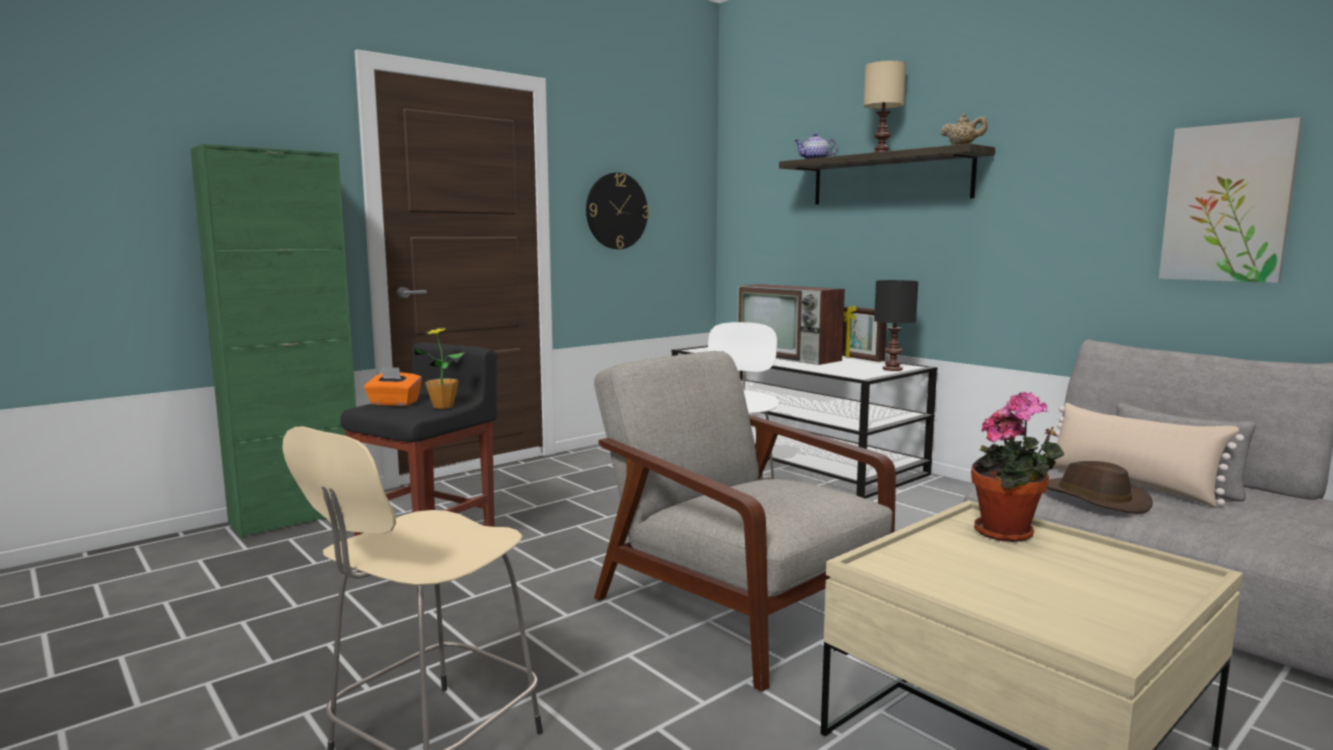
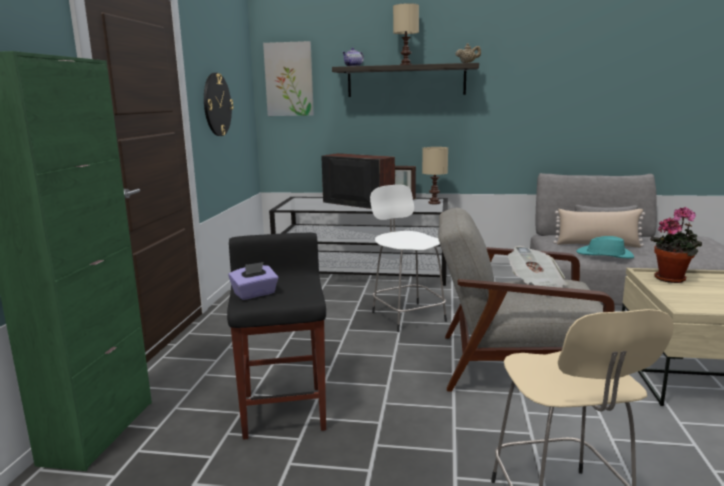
camera: 40 degrees left, 5 degrees up
(394, 403) = (255, 294): orange tissue box -> purple tissue box
(443, 406) = (304, 286): potted plant -> none
(769, 485) = (536, 285): none -> newspaper
(789, 356) = (356, 203): television -> television turned 150 degrees counterclockwise
(893, 369) = (435, 203): black table lamp -> beige table lamp
(1092, 499) = (605, 255): brown hat -> turquoise hat
(1227, 203) = (600, 99): picture -> picture (289, 79)

